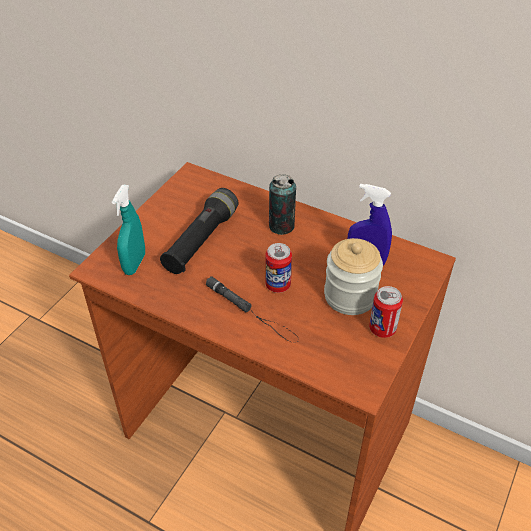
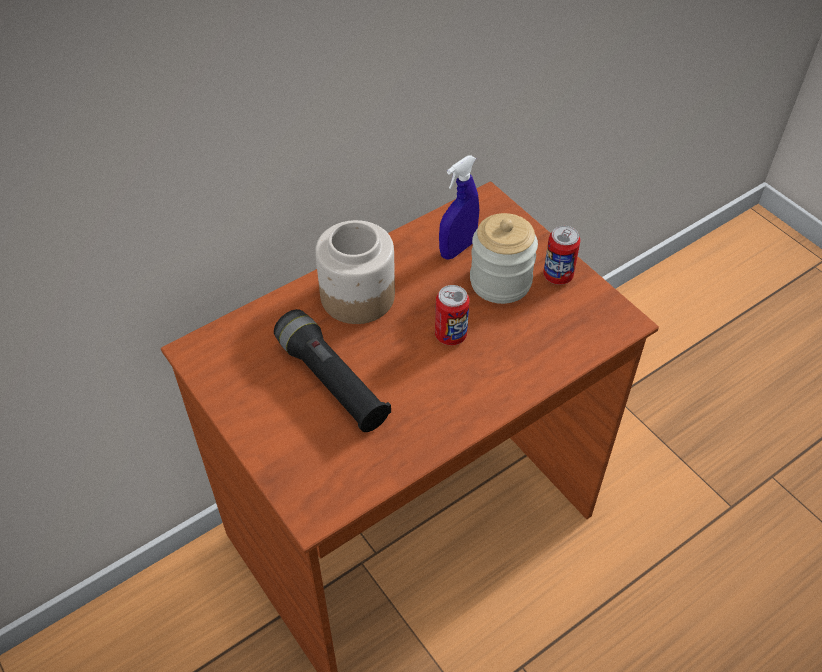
camera: 65 degrees left, 5 degrees up
(134, 264) = (331, 466): turquoise spray bottle -> none
(252, 312) = (479, 373): black flashlight -> none
(281, 226) = (356, 296): can -> jar

